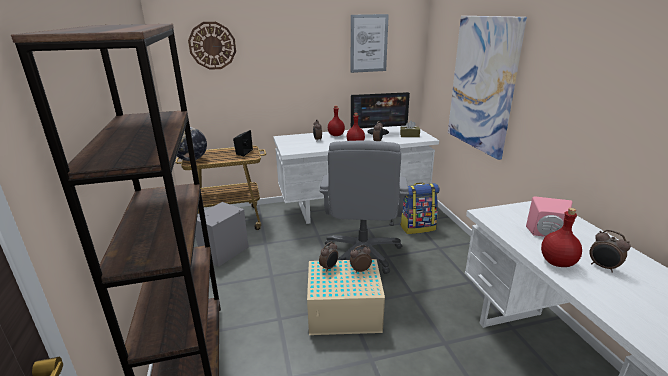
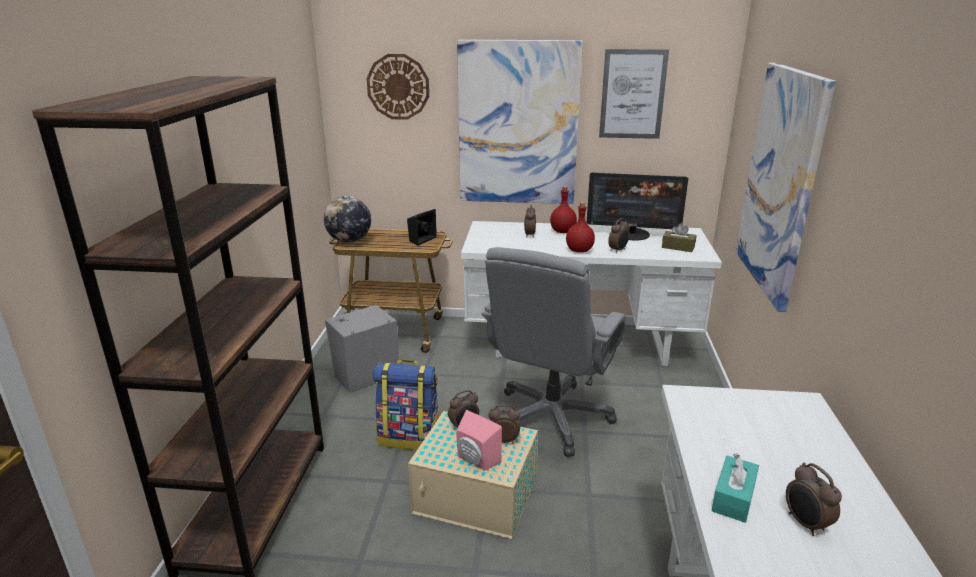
camera: 20 degrees right, 0 degrees up
(298, 67) = (518, 124): none -> picture
(418, 227) = (661, 397): backpack -> backpack (410, 437)
(546, 234) = (757, 450): pink speaker -> pink speaker (475, 460)
(558, 262) = (733, 498): red bottle -> turquoise tissue box

